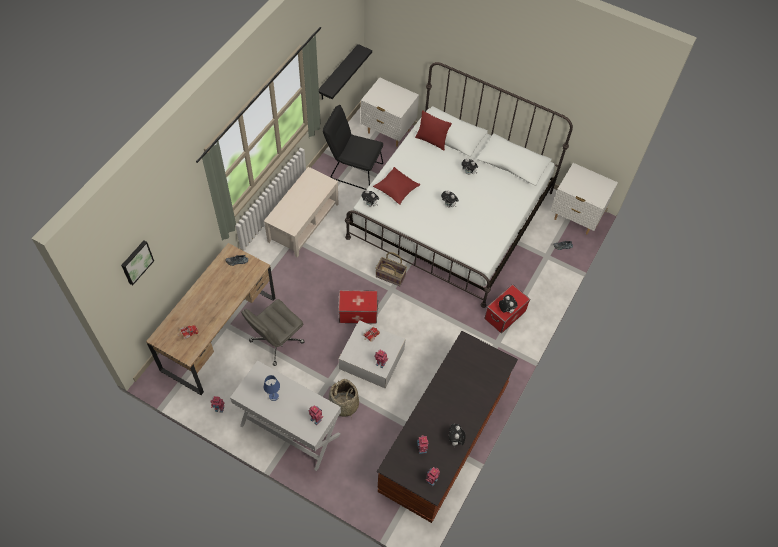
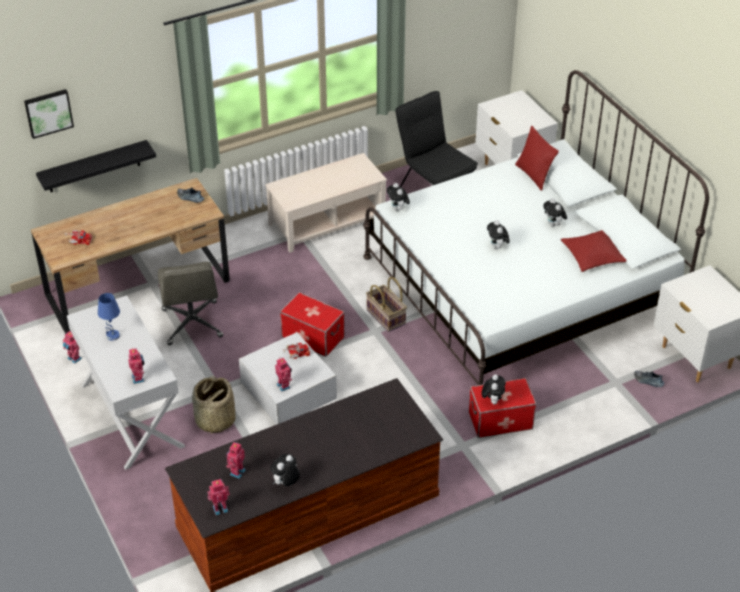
camera: 35 degrees right, 15 degrees down
(276, 342) = (192, 324): grey office chair -> grey office chair turned 90 degrees counterclockwise
(338, 73) = (454, 53): black shelf -> black shelf (93, 167)
(396, 188) = (445, 206): red pillow -> red pillow (592, 256)

